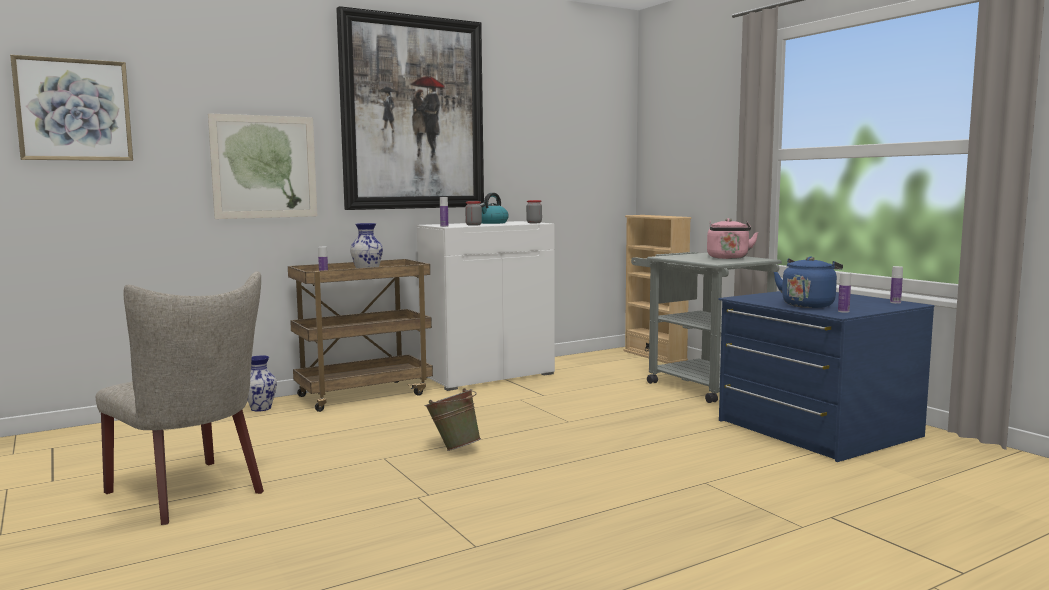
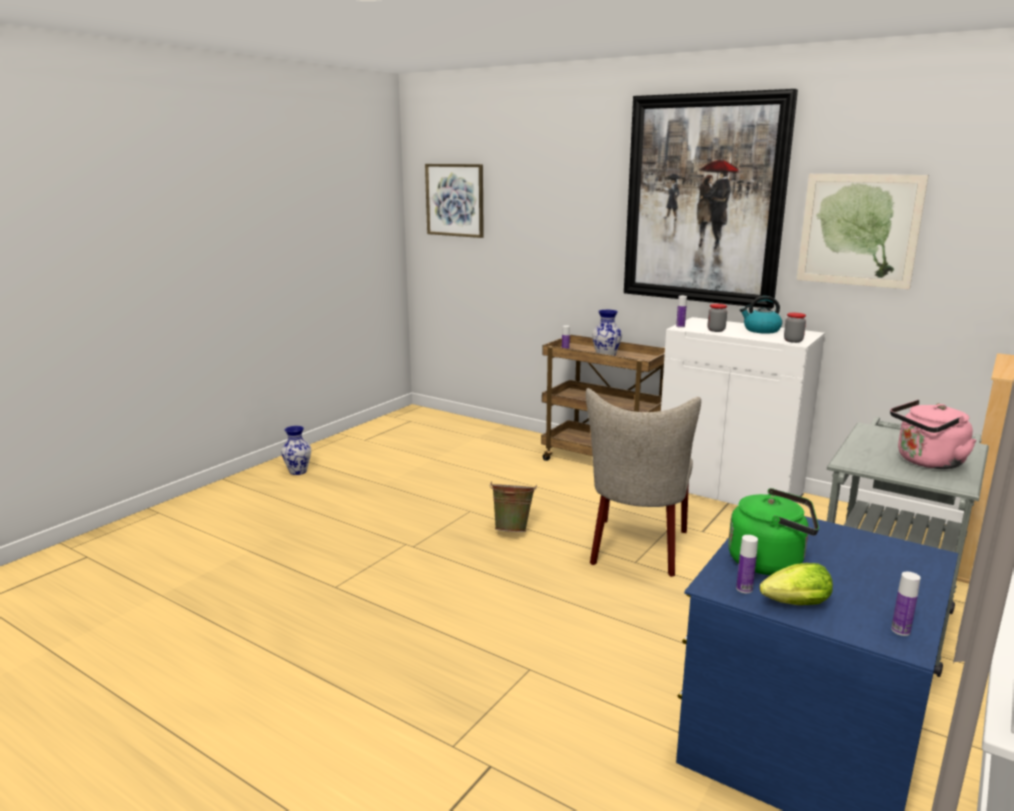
camera: 65 degrees right, 10 degrees up
(192, 494) = (368, 477): beige chair -> beige chair (637, 550)
(261, 408) = (531, 442): vase -> vase (298, 471)
(264, 167) = (565, 247): picture -> picture (859, 230)
(808, 305) = (770, 562): blue kettle -> green kettle
(865, 309) = (792, 605): none -> lettuce

